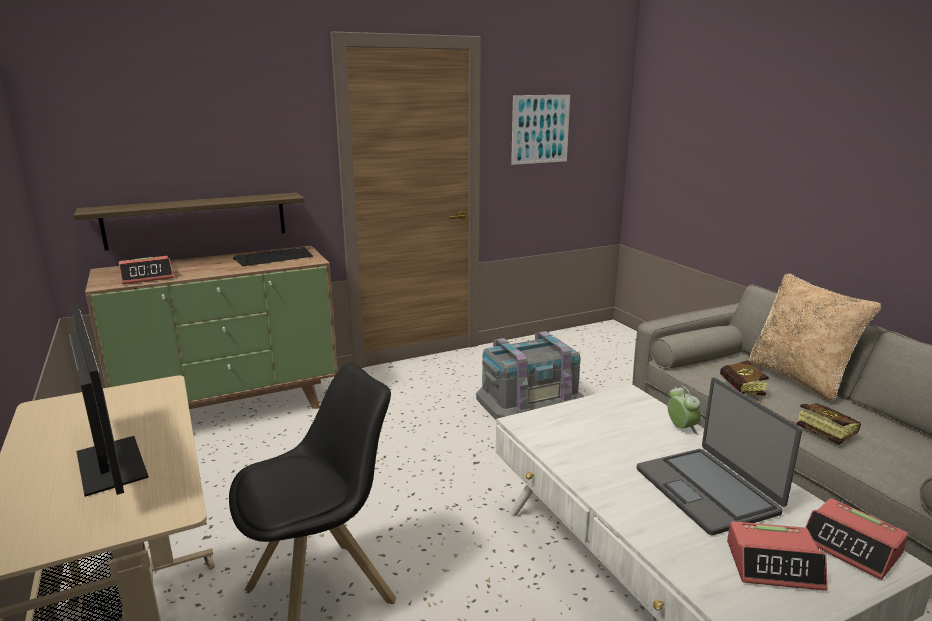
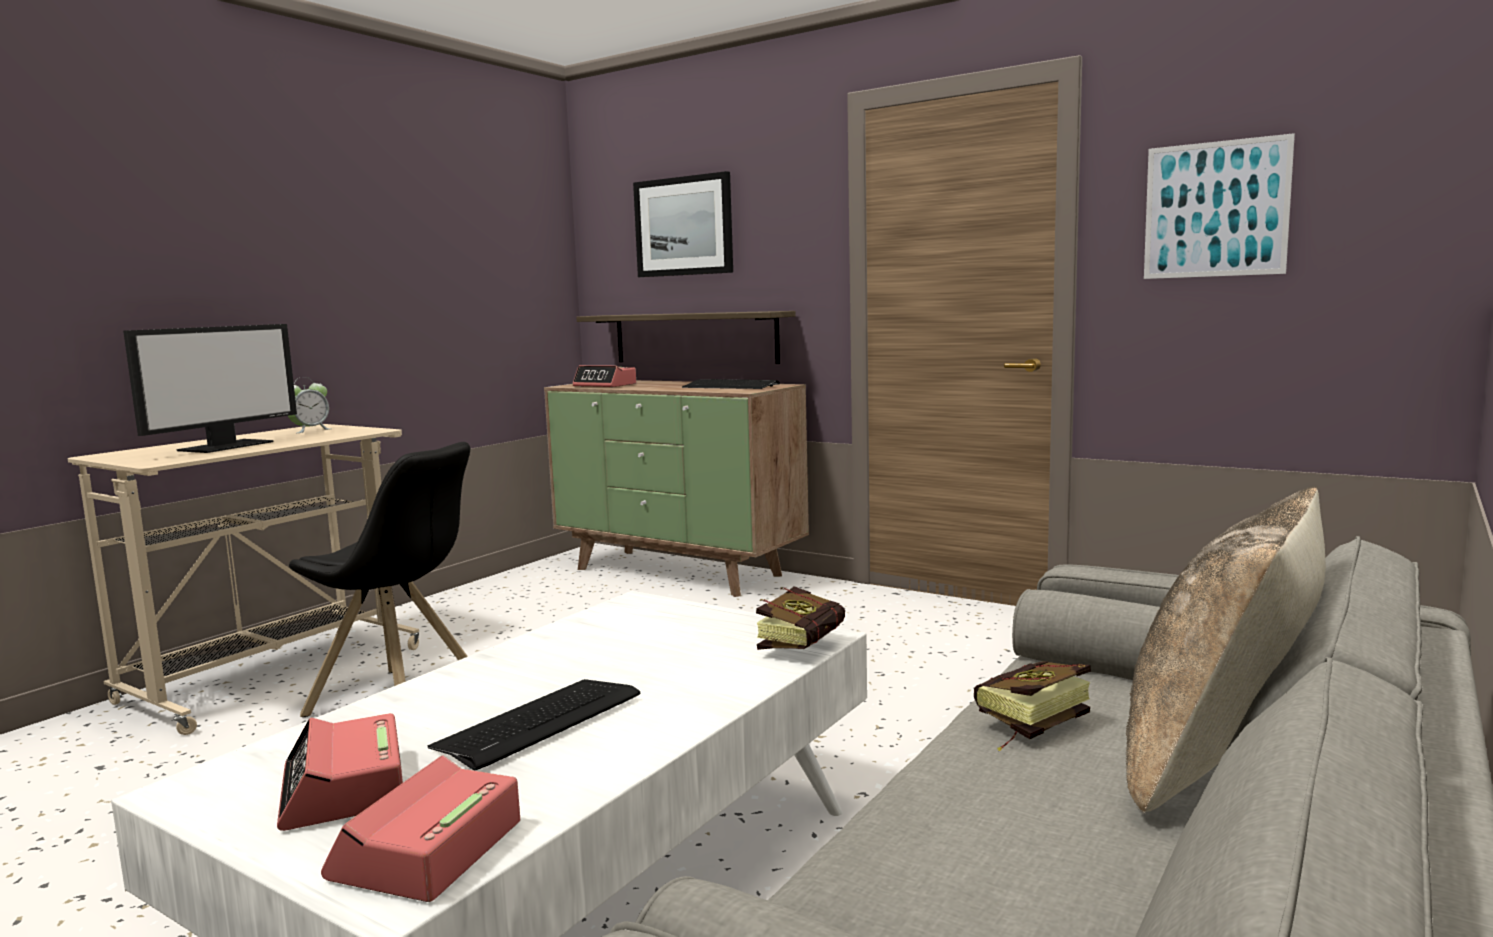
camera: 60 degrees right, 10 degrees down
(175, 124) = (684, 226): none -> picture
(529, 400) = (954, 685): grey storage box -> none
(681, 428) = (739, 682): alarm clock -> alarm clock (310, 430)
(707, 490) = (539, 723): laptop -> keyboard
(820, 431) = (948, 819): book -> book (805, 645)

